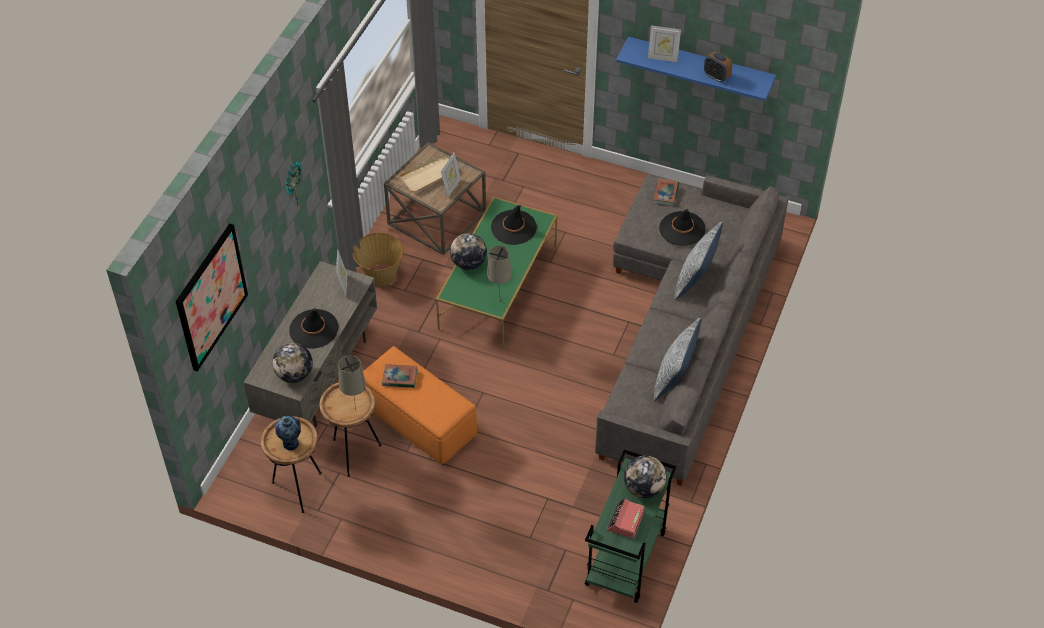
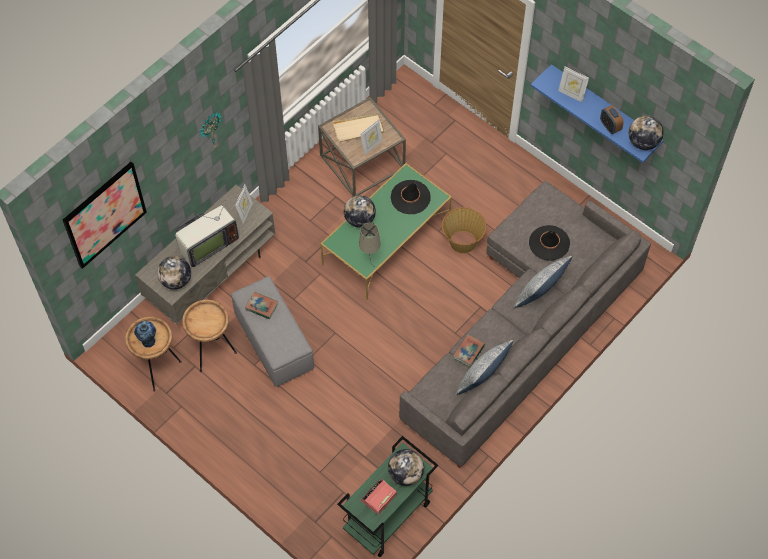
camera: 20 degrees right, 10 degrees up
(313, 329) = (206, 245): black hat -> television
(356, 413) = (209, 331): beige table lamp -> none
(380, 275) = (296, 200): basket -> basket (462, 242)
(418, 421) = (273, 341): orange ottoman -> grey ottoman
(665, 194) = (550, 205): book -> book (468, 351)
(757, 82) = (643, 142): none -> globe

